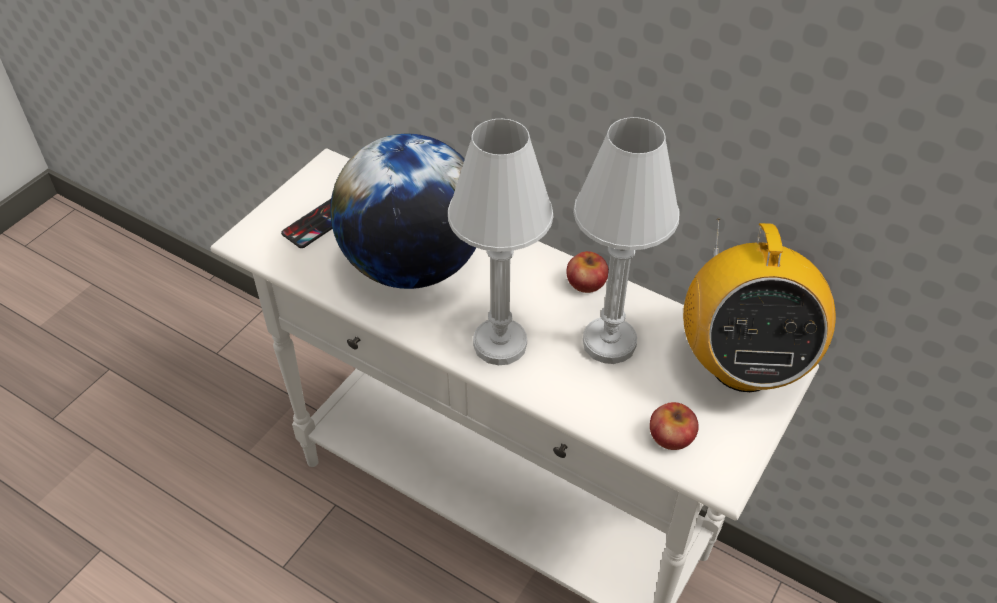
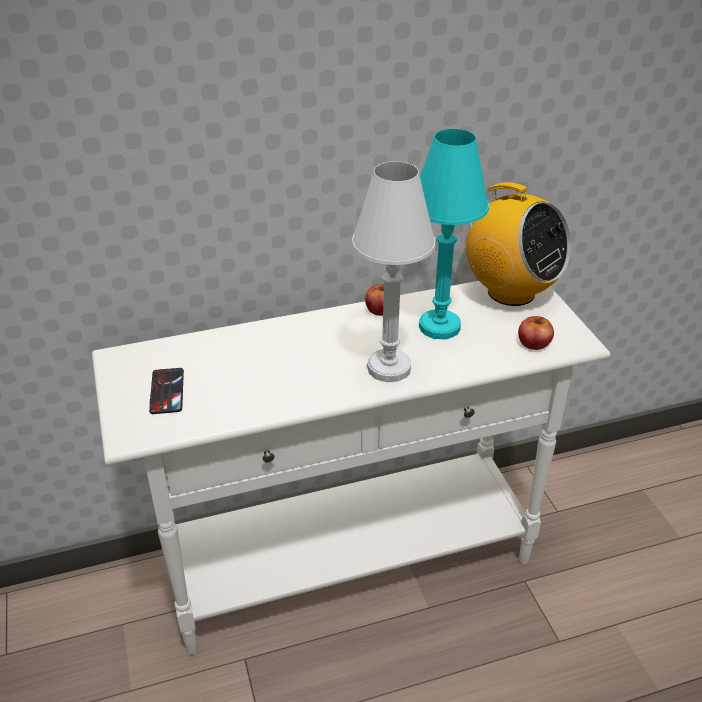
camera: 50 degrees left, 10 degrees down
(413, 265) = (272, 368): globe -> none
(609, 342) = (439, 327): white table lamp -> turquoise table lamp

